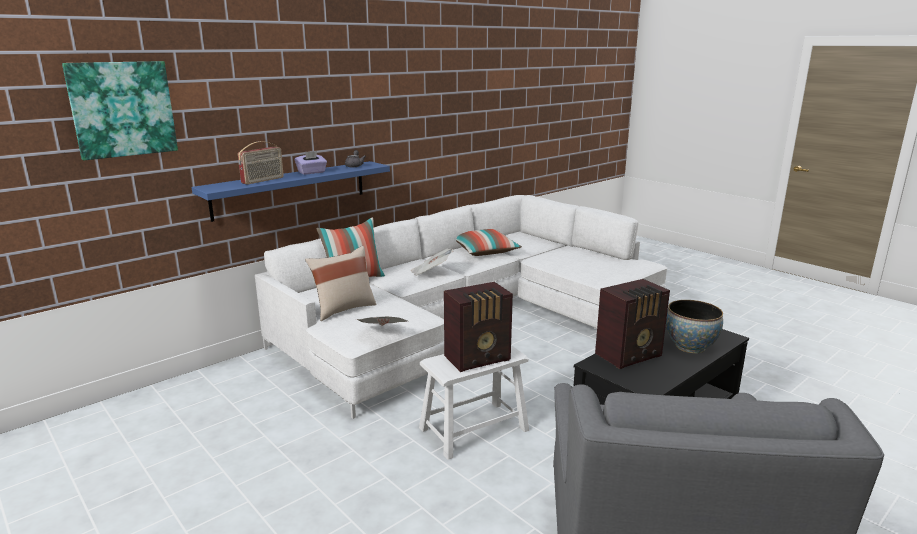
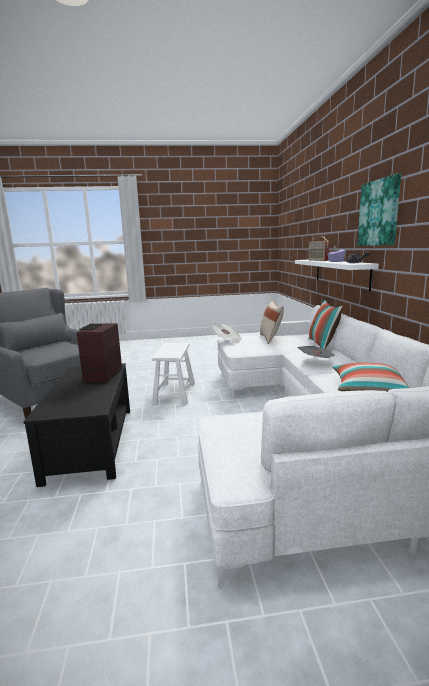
camera: 125 degrees right, 5 degrees down
(122, 109) = (306, 217): picture -> picture (379, 213)
(291, 189) = (340, 273): blue shelf -> white shelf
(479, 358) = (169, 350): radio -> none
(690, 347) = (69, 394): bowl -> none

